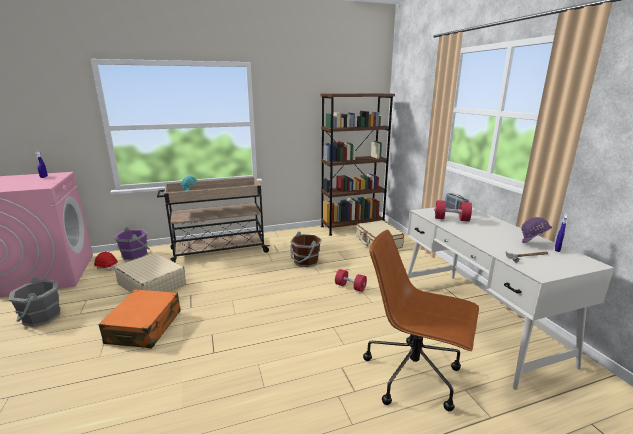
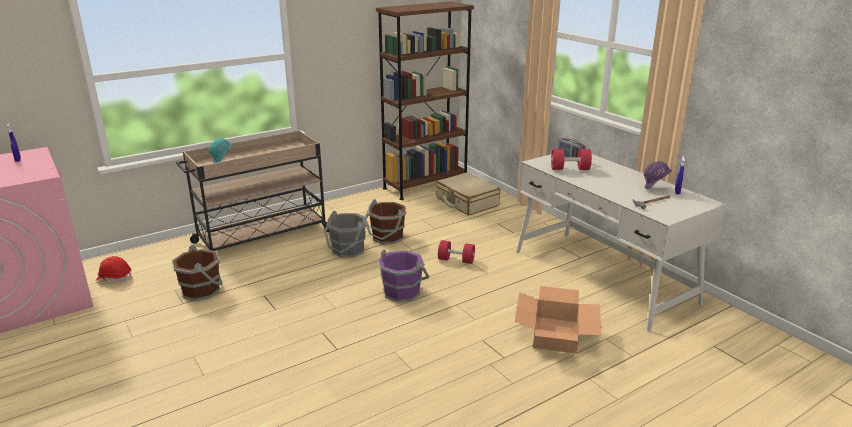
camera: 15 degrees left, 5 degrees up
(41, 317) = (81, 348): grey bucket -> grey bucket (348, 250)
(135, 255) = (143, 257): purple bucket -> purple bucket (401, 291)
(145, 327) = (234, 338): orange suitcase -> none
(152, 284) = (201, 290): beige suitcase -> brown bucket
(414, 375) = (555, 334): brown office chair -> cardboard box

